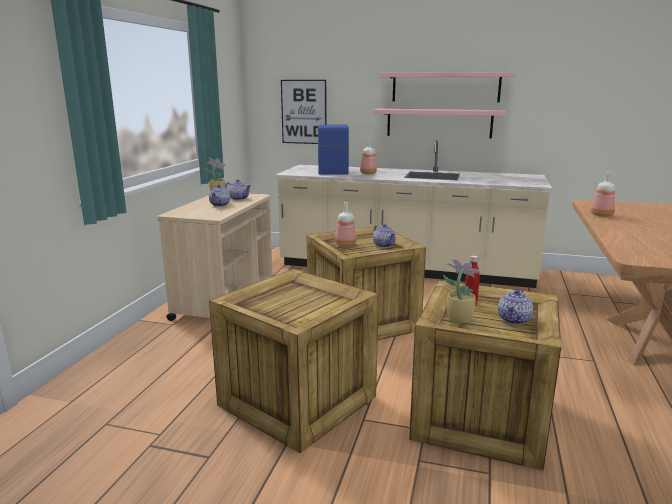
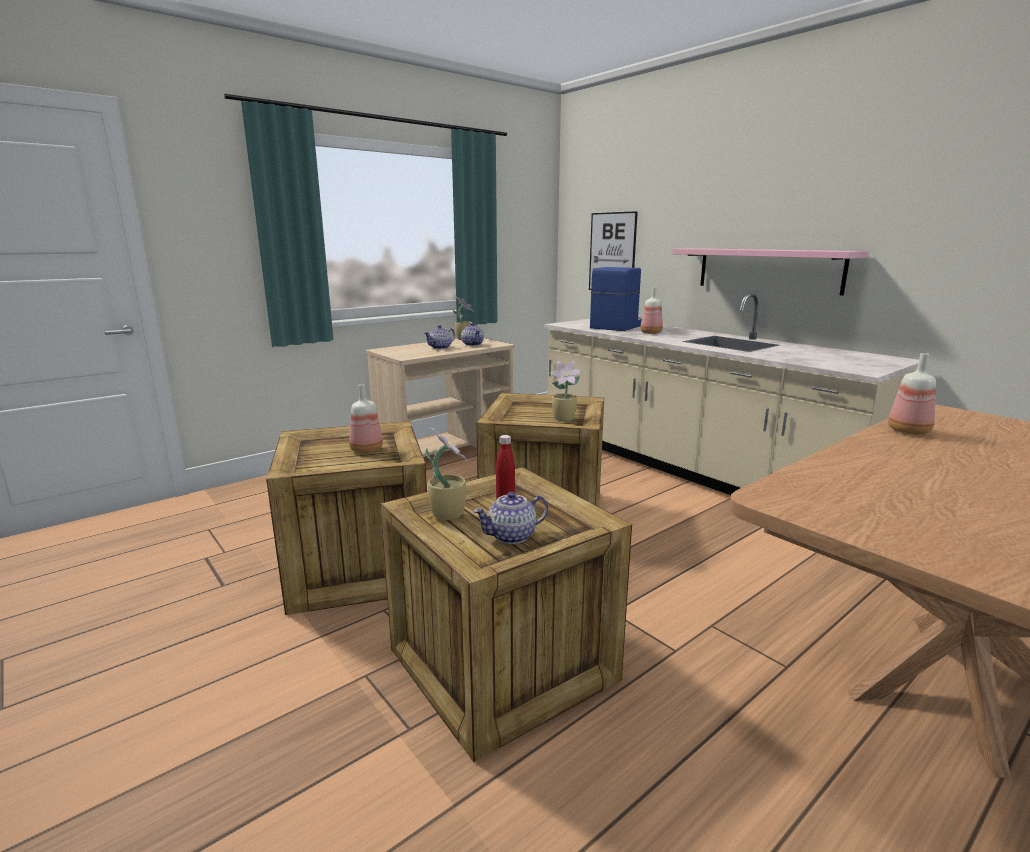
camera: 35 degrees right, 0 degrees up
(346, 245) = (523, 410): bottle -> bottle (366, 450)
(384, 245) = (565, 419): teapot -> potted plant
(445, 87) = (781, 217): pink shelf -> none

